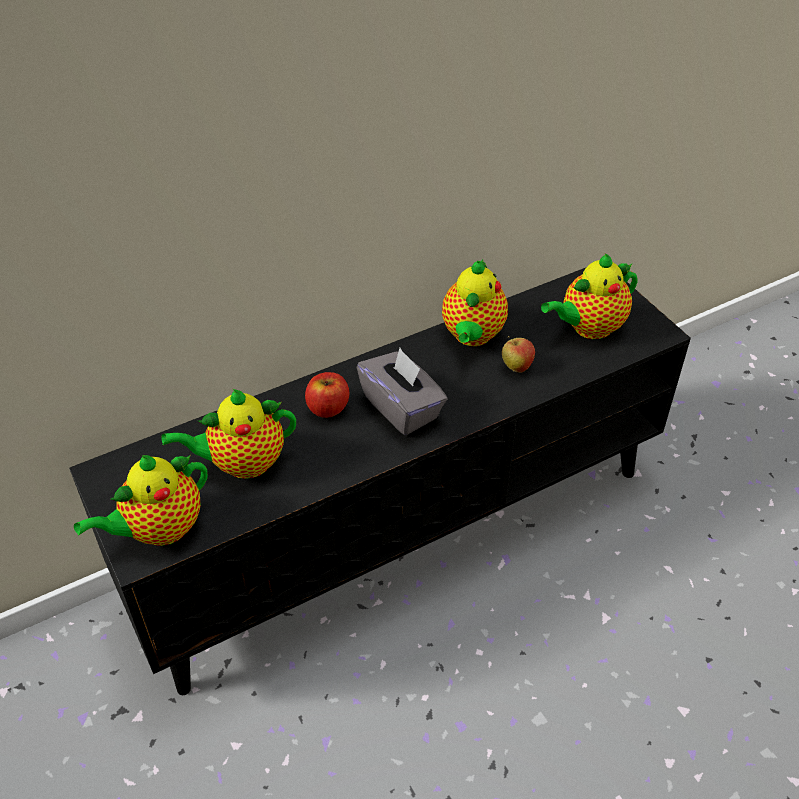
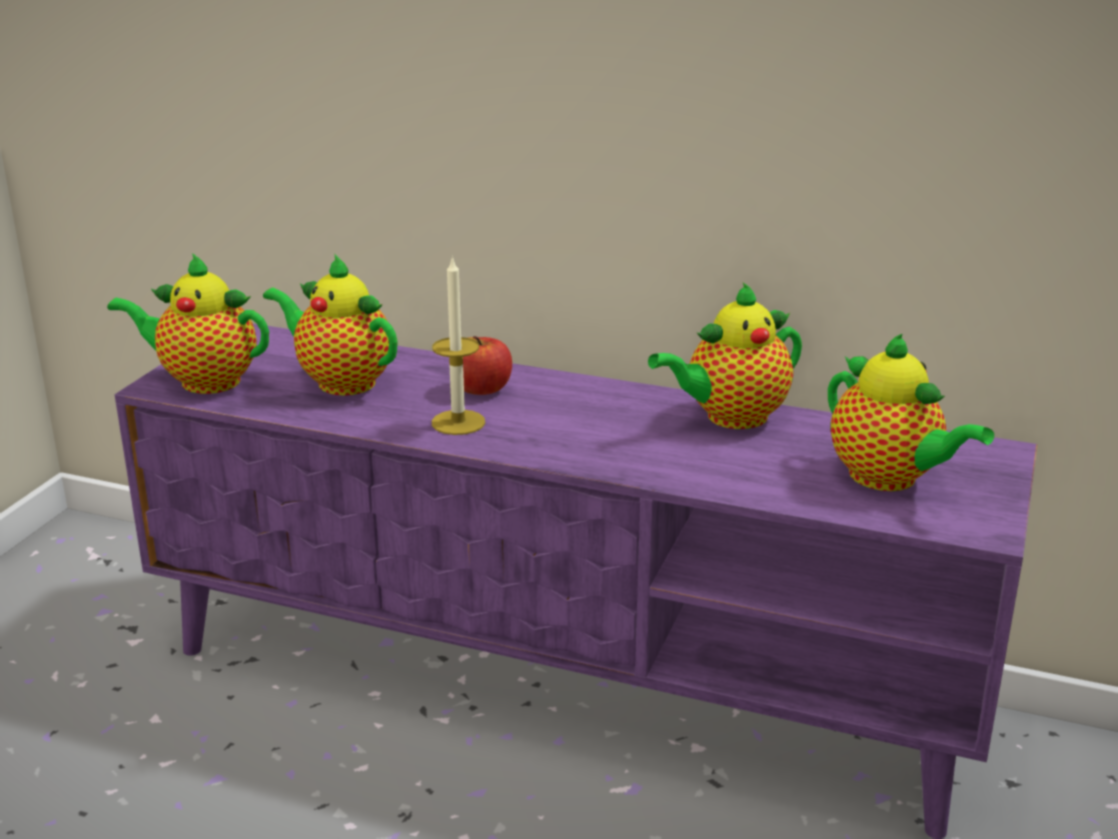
camera: 50 degrees right, 20 degrees down
(359, 442) = (458, 422): none -> candle
(400, 531) = (563, 683): black tv stand -> purple tv stand
(402, 408) = (546, 424): grey tissue box -> none
(516, 367) = (730, 460): apple -> none
(588, 328) = (889, 479): teapot -> teapot turned 150 degrees counterclockwise

